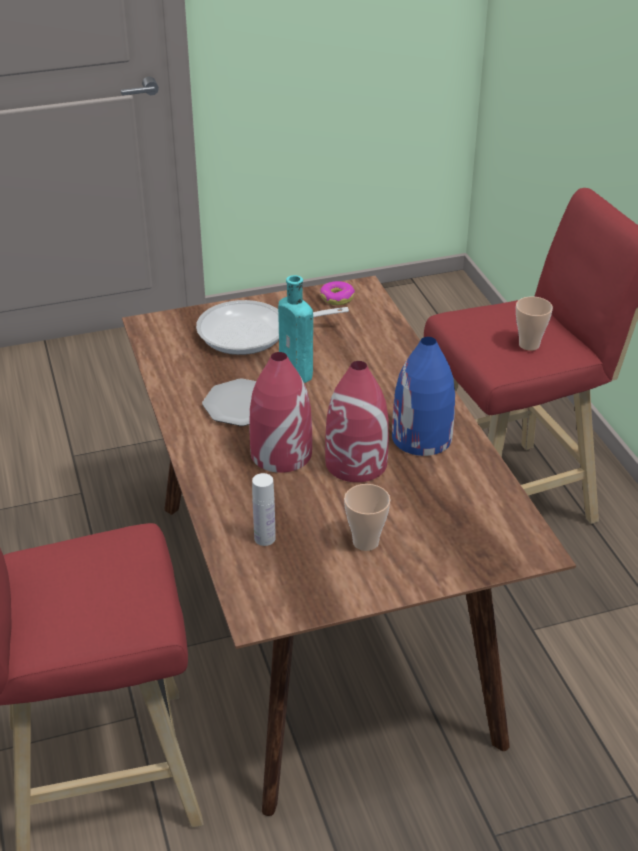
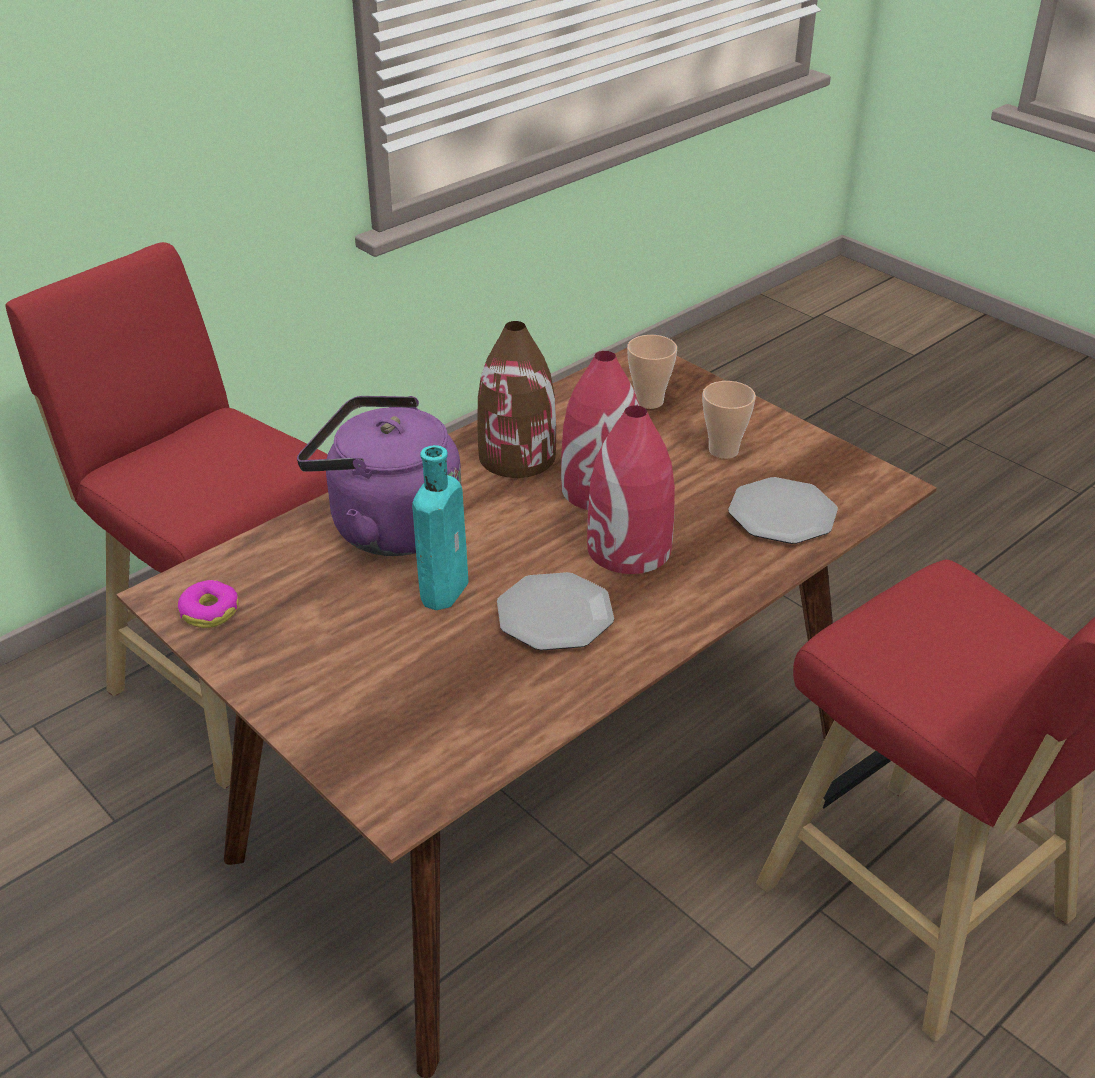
camera: 115 degrees left, 0 degrees up
(252, 333) = (362, 668): frying pan -> none
(265, 538) = (781, 515): white bottle -> plate
(375, 367) = (388, 526): none -> purple kettle
(421, 438) = (518, 457): blue vase -> brown vase
(529, 345) = (239, 443): cup -> cup (649, 401)

